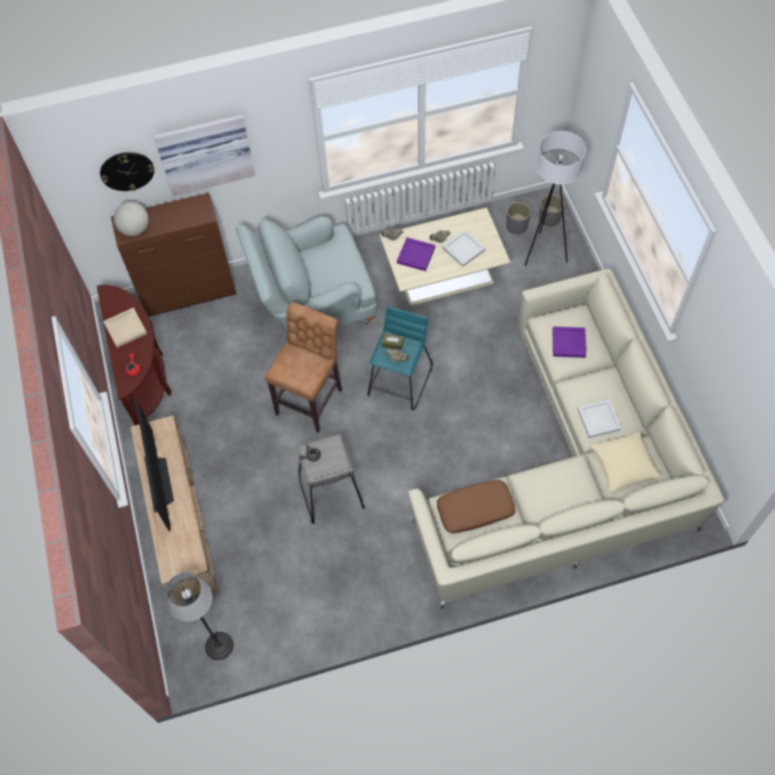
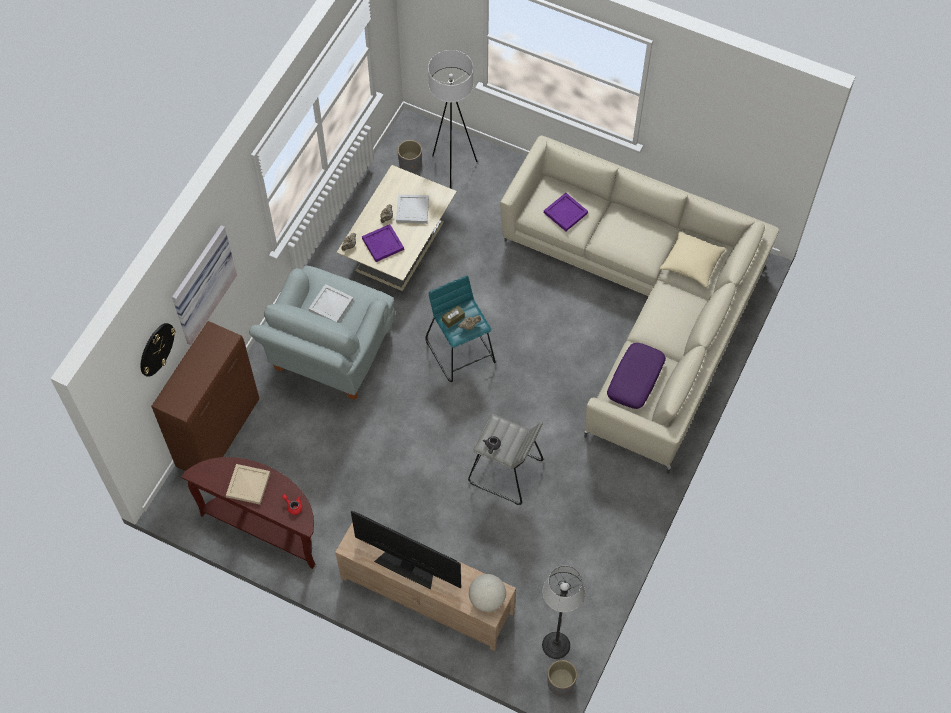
camera: 50 degrees left, 0 degrees up
(135, 229) = (185, 397): globe -> globe (487, 599)
(311, 399) = (412, 422): brown stool -> none
(475, 510) = (636, 380): brown pillow -> purple pillow
(549, 218) = (427, 139): grey planter -> grey planter (560, 683)
(598, 419) = (642, 248): white tray -> white tray (330, 305)

